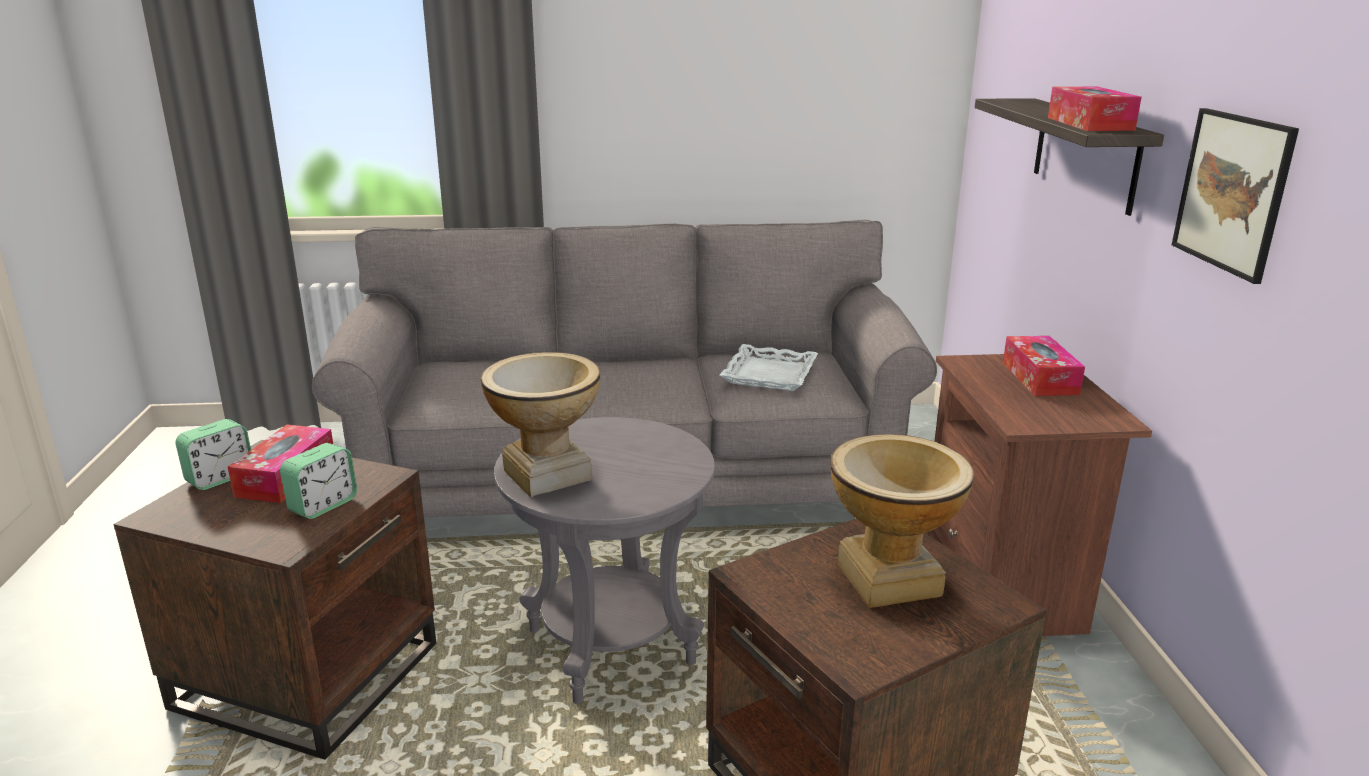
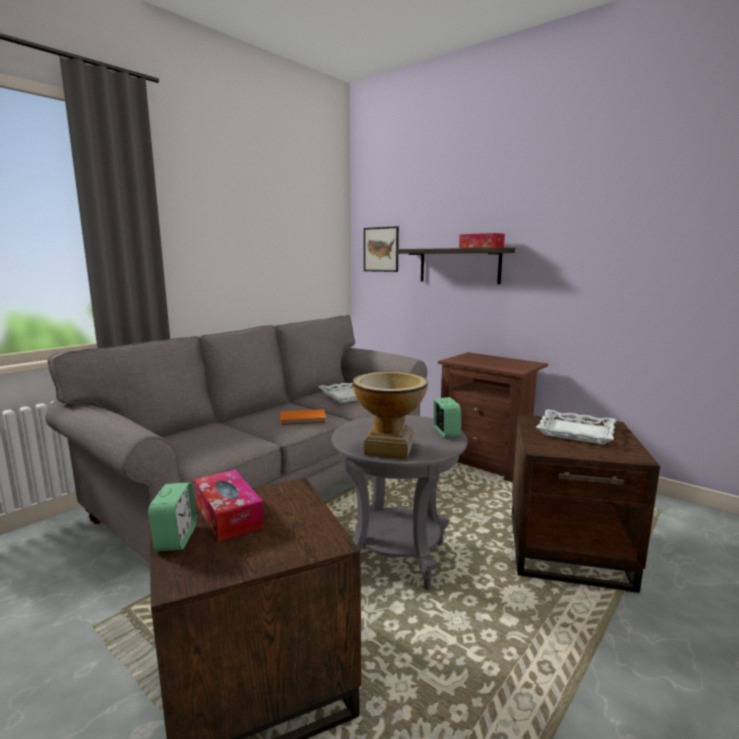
camera: 45 degrees left, 10 degrees down
(323, 505) = (296, 515): alarm clock -> alarm clock (446, 432)
(640, 393) = (303, 419): none -> orange book
(889, 580) = (576, 432): vase -> white tray
(1039, 378) = (485, 359): tissue box -> none
(1232, 192) = (565, 261): picture -> picture (381, 249)

